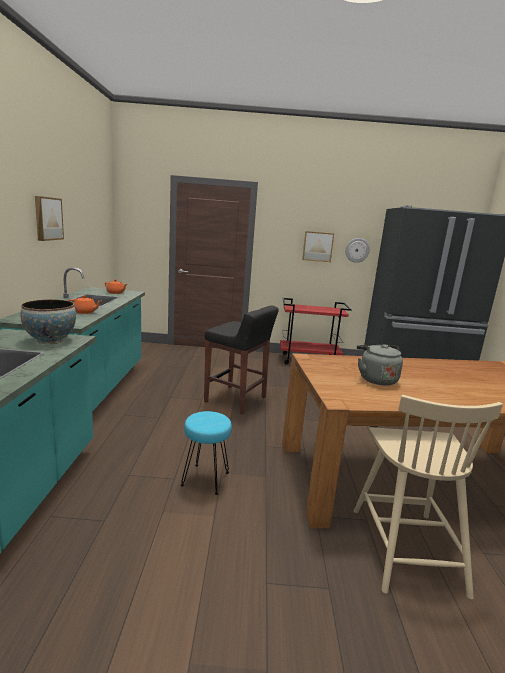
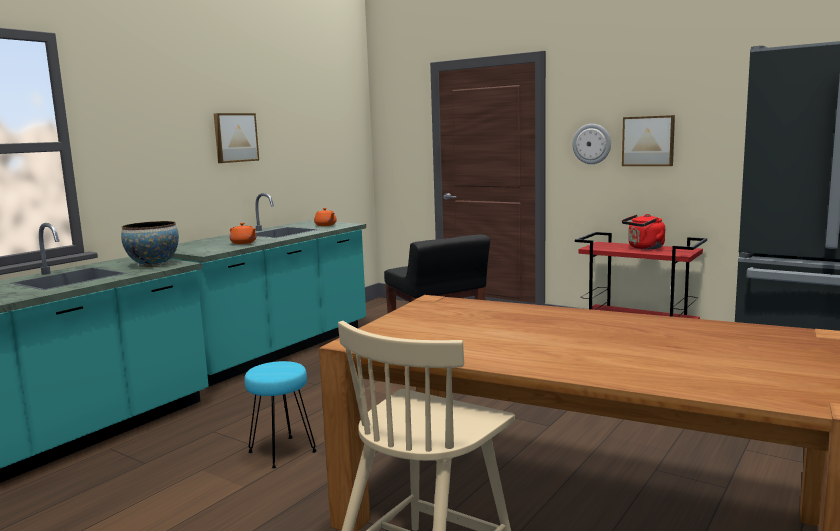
camera: 35 degrees right, 5 degrees down
(316, 308) = (644, 248): none -> red kettle
(357, 250) = (722, 140): wall clock -> wall clock (592, 144)
(376, 379) = (472, 328): grey kettle -> none

